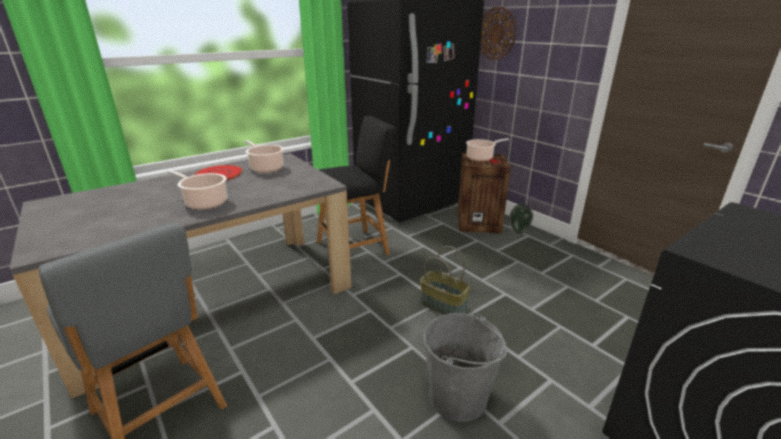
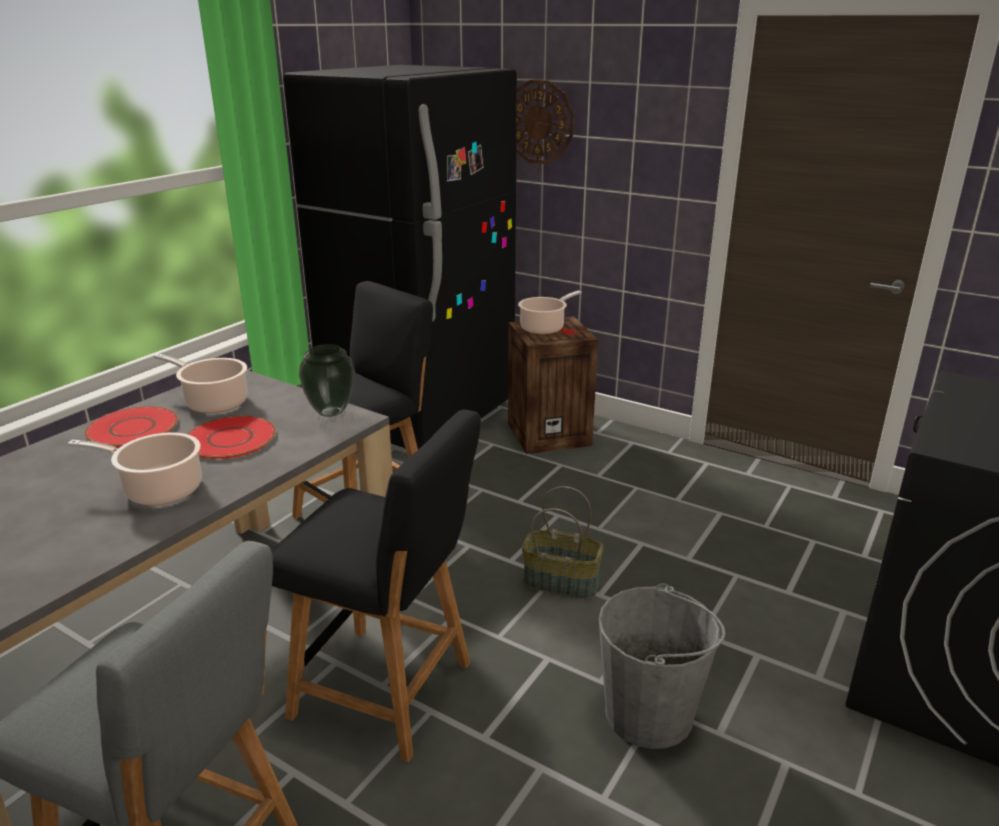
camera: 20 degrees left, 0 degrees up
(258, 185) = (230, 439): none -> red plate
(314, 343) = (390, 692): none -> black chair
(518, 231) = (615, 438): vase -> vase (330, 412)

